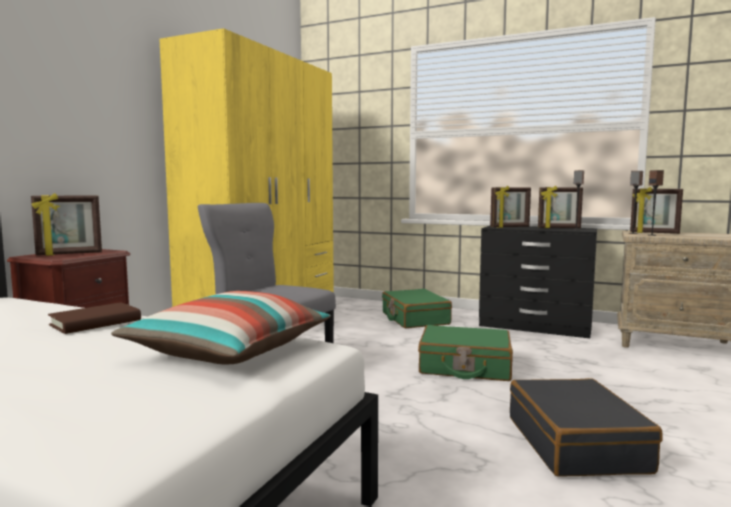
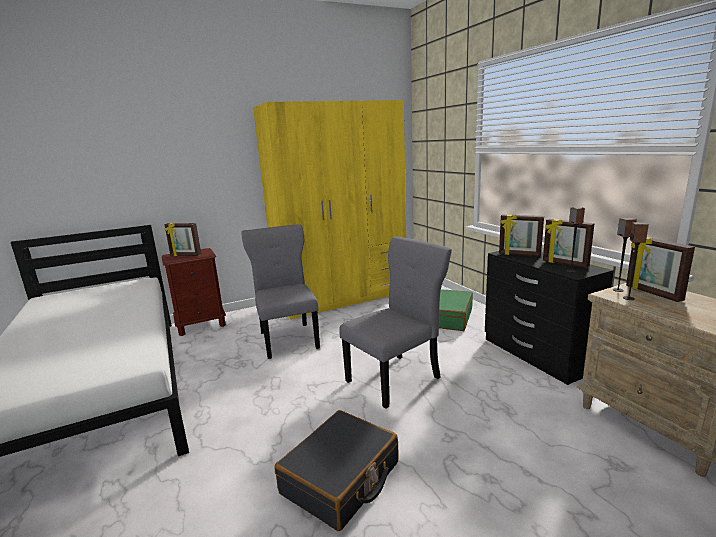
camera: 40 degrees right, 10 degrees up
(95, 322) = (128, 311): brown book -> none
(229, 351) = (115, 351): pillow -> none
(465, 367) = (396, 378): green suitcase -> grey chair

